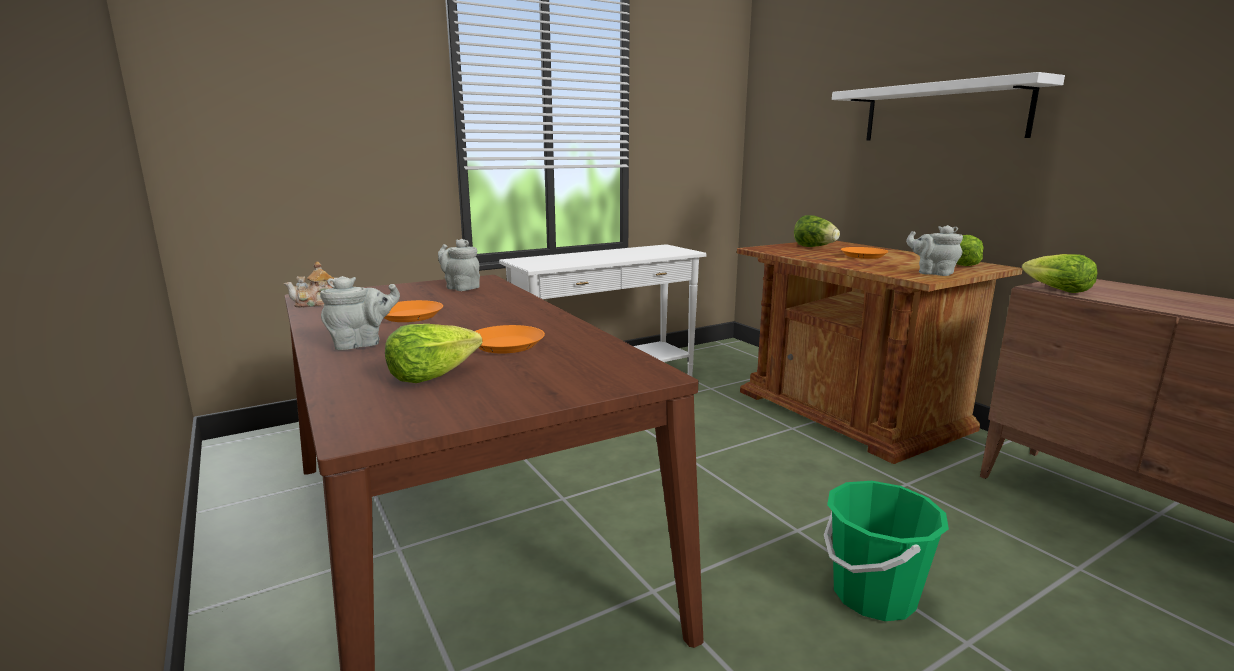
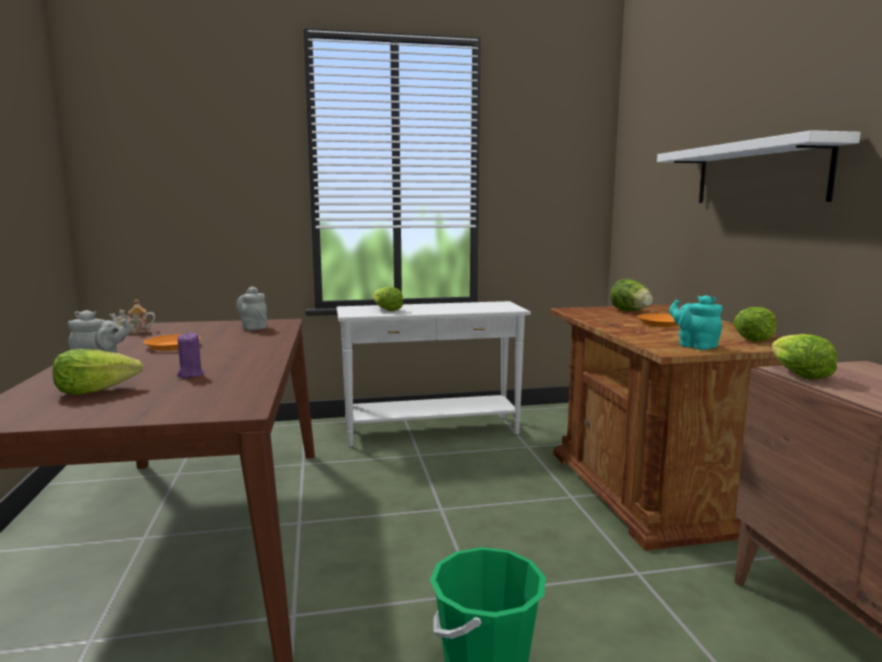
camera: 20 degrees right, 5 degrees down
(507, 345) = (190, 374): orange plate -> purple candle
(563, 260) = (386, 310): none -> lettuce
(932, 273) = (695, 346): grey teapot -> turquoise teapot

